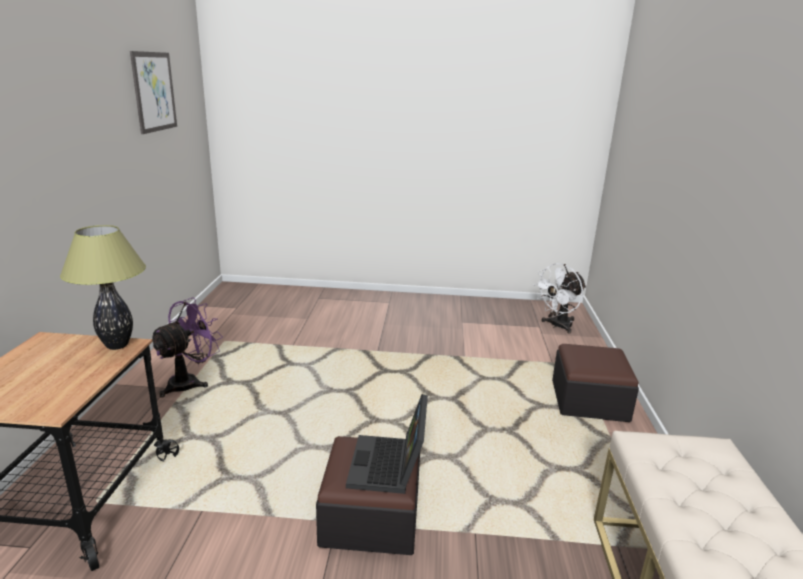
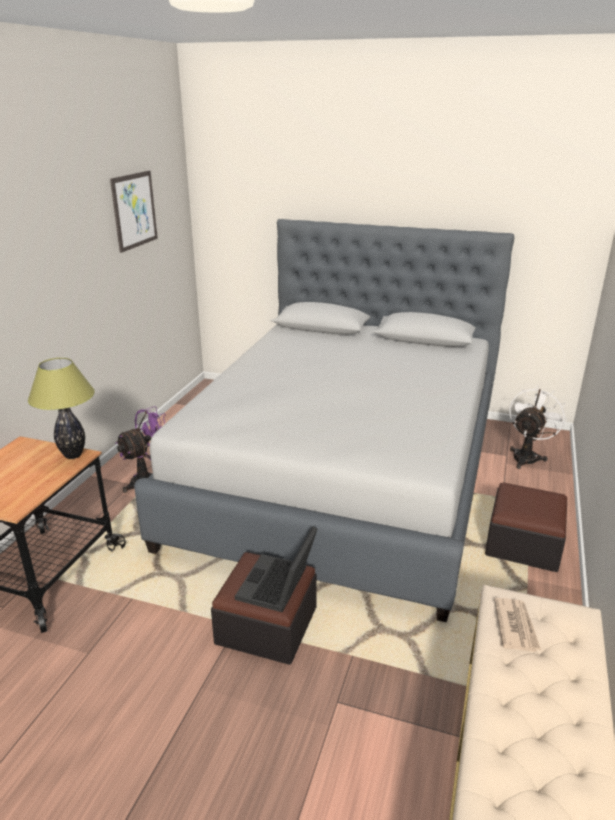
camera: 15 degrees right, 5 degrees up
(397, 358) = (344, 476): none -> grey bed
(557, 326) = (527, 456): white fan -> white fan turned 150 degrees clockwise
(670, 465) = (516, 626): none -> newspaper

